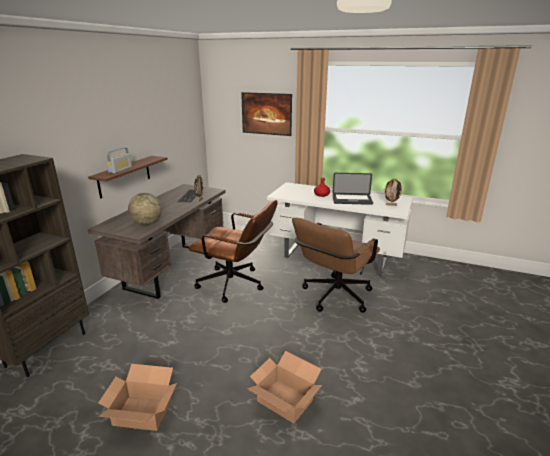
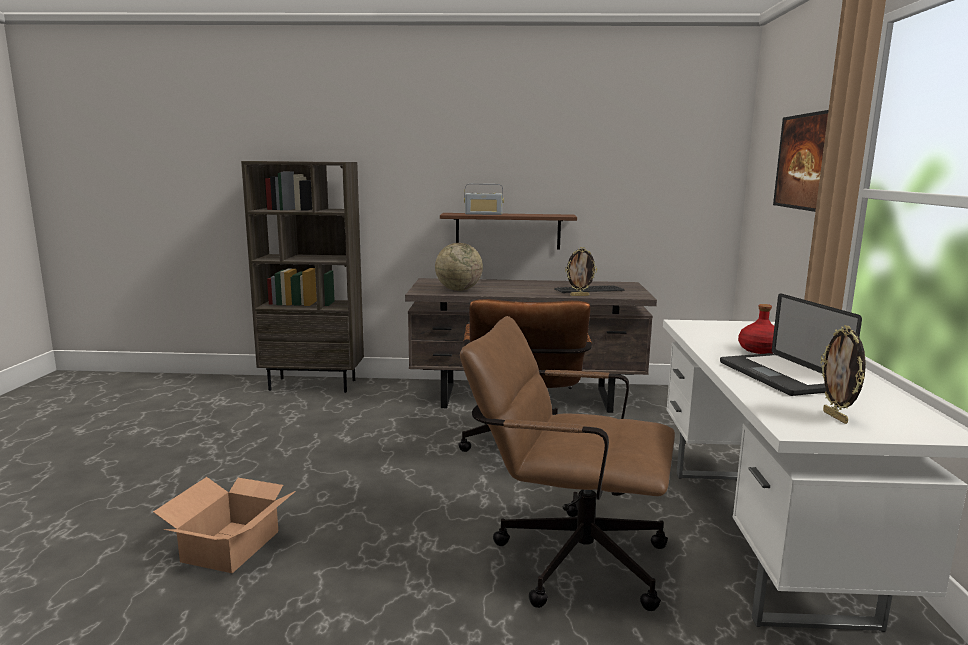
camera: 70 degrees right, 10 degrees down
(142, 412) = (214, 453): cardboard box -> none

